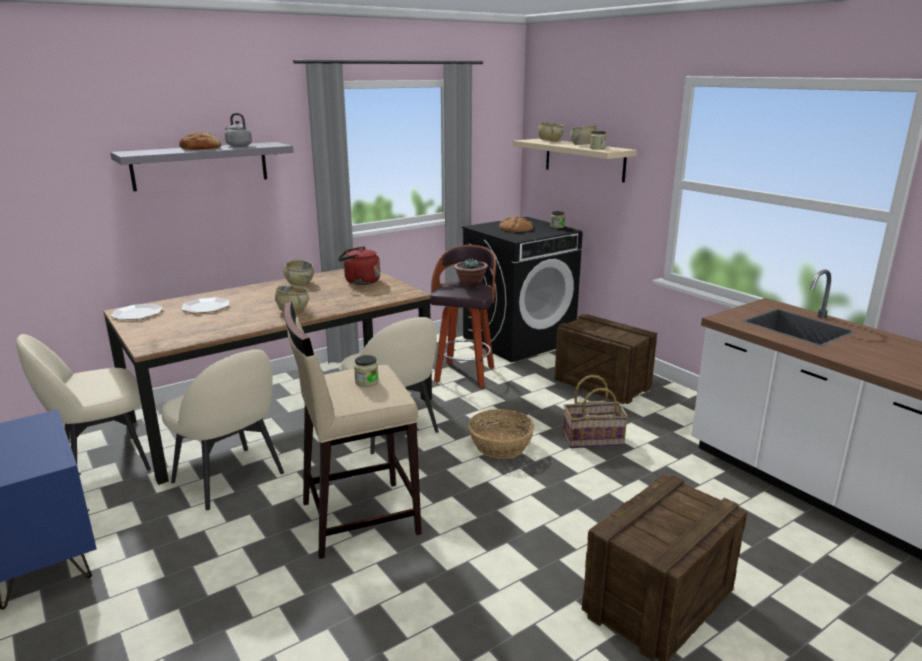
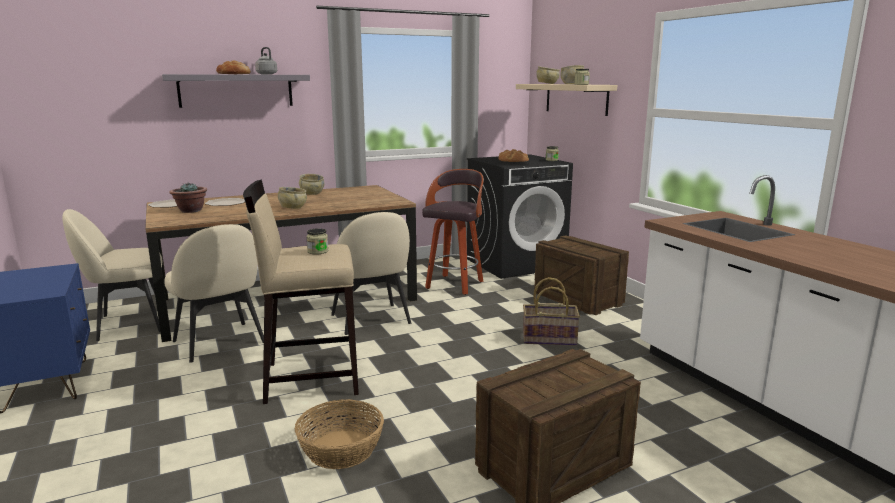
camera: 10 degrees right, 5 degrees down
(360, 282) = (362, 194): red kettle -> none
(470, 285) = (460, 203): potted plant -> potted plant (190, 211)
(501, 445) = (462, 337): basket -> basket (341, 449)

